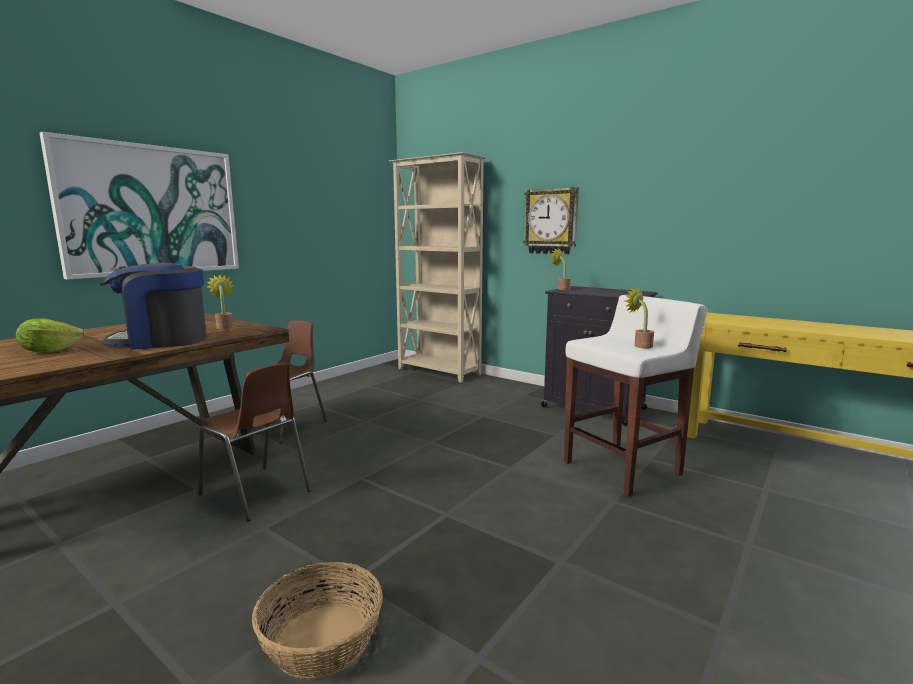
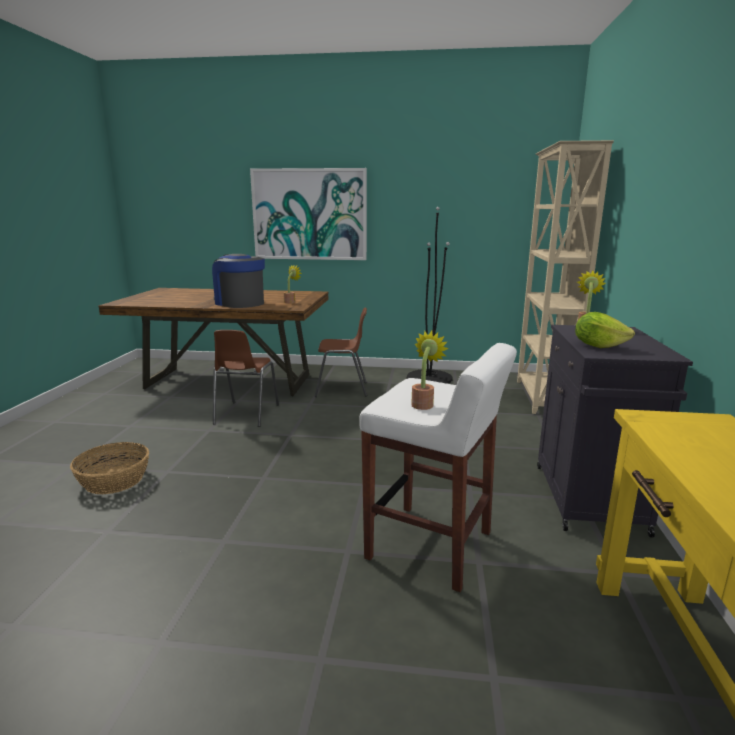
camera: 60 degrees right, 5 degrees up
(50, 351) = (199, 298): lettuce -> lettuce (598, 346)
(334, 389) = (429, 378): none -> black floor lamp
(551, 221) = (643, 231): wall clock -> none

